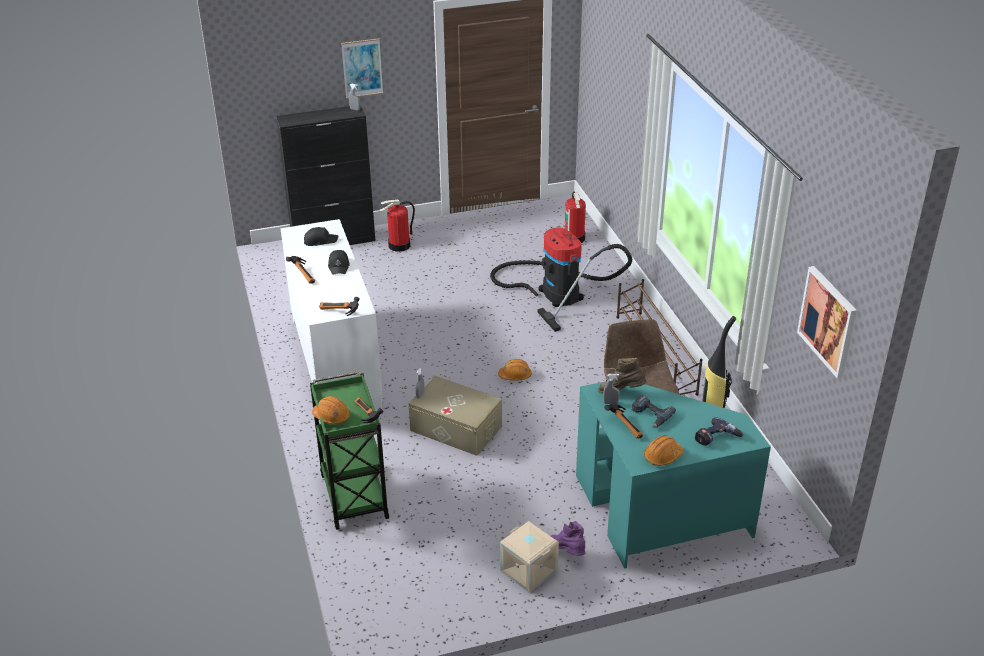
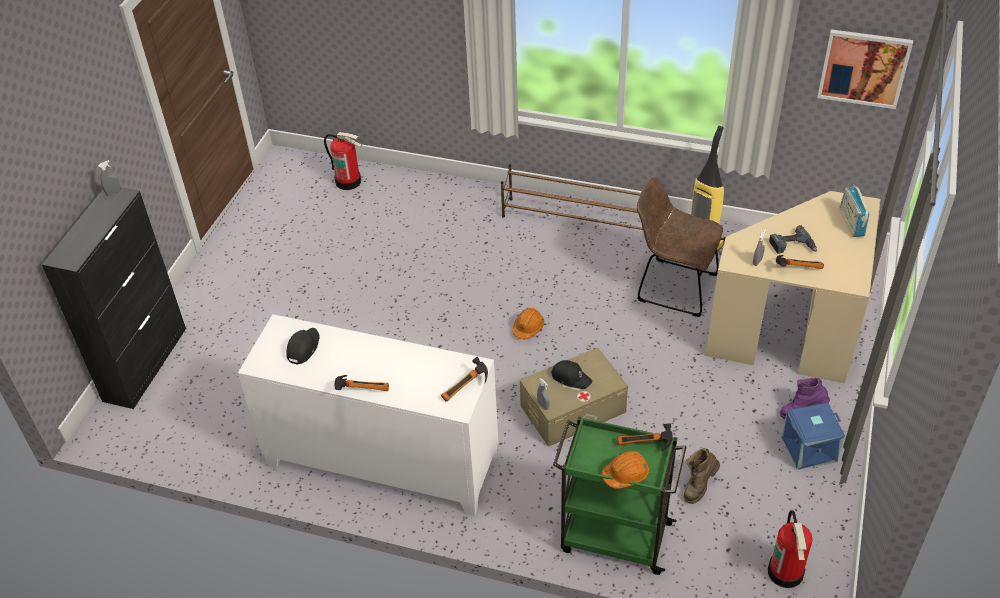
camera: 55 degrees left, 10 degrees up
(339, 266) = (372, 352): black cap -> black cap (571, 377)
(362, 68) = (90, 138): picture -> none
(399, 246) = (218, 313): fire extinguisher -> fire extinguisher (786, 572)
(527, 571) = (809, 450): beige storage box -> blue storage box
(557, 292) = (424, 236): vacuum cleaner -> none
(621, 392) = (746, 247): brown boot -> brown boot (699, 486)
(658, 515) = (793, 328): turquoise desk -> beige desk
(662, 456) = (854, 265): orange hard hat -> none
(717, 439) = (851, 223): power drill -> radio

